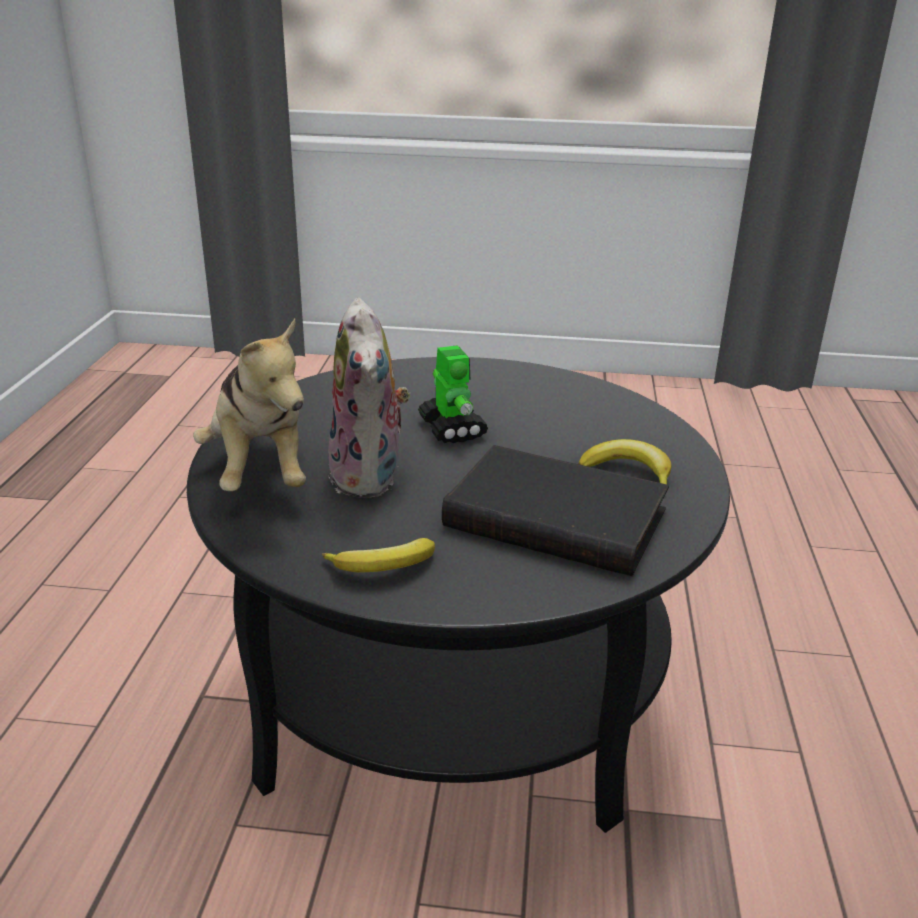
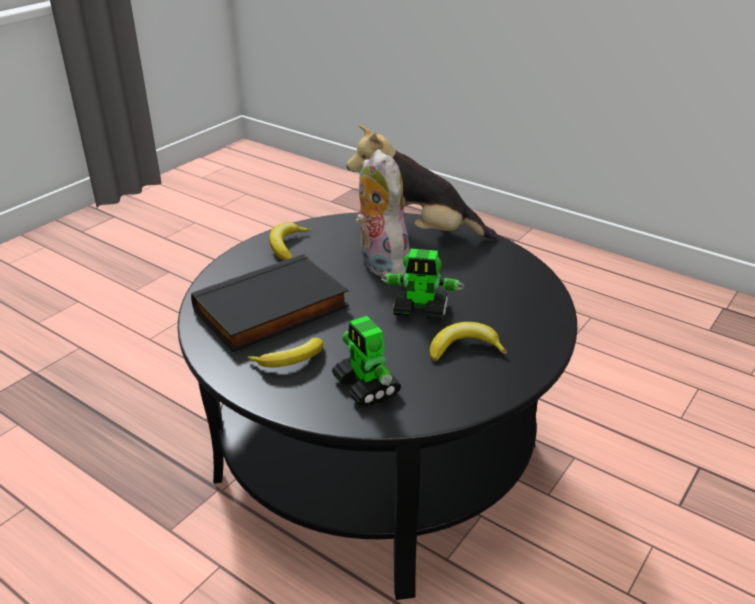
camera: 120 degrees right, 5 degrees up
(371, 477) = (379, 264): plush toy -> plush toy turned 45 degrees clockwise
(494, 395) = (464, 349): none -> banana
(610, 424) = (366, 387): none -> toy robot

